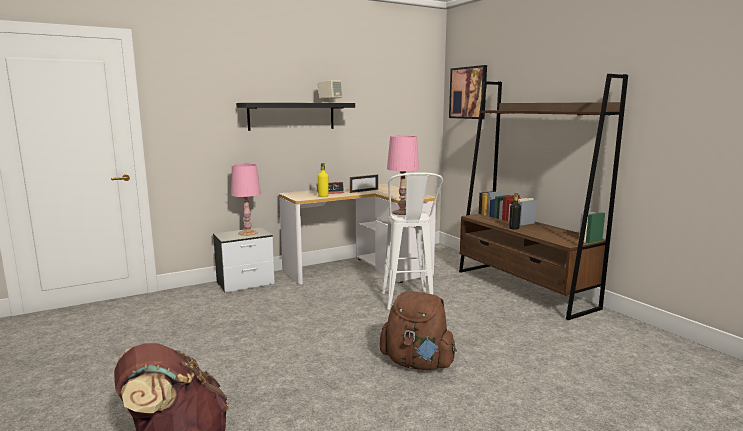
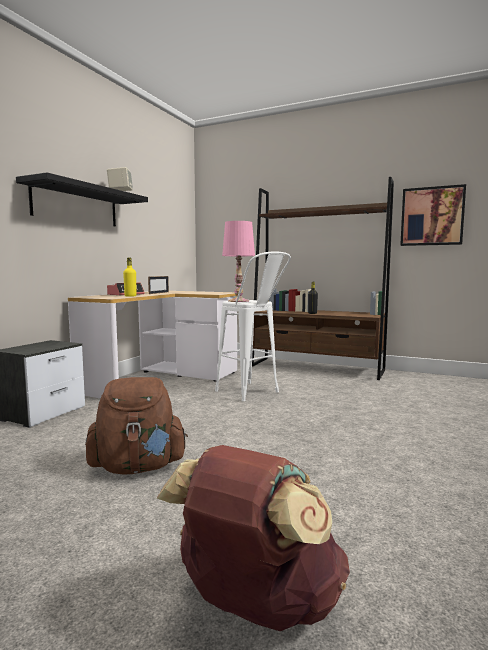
camera: 35 degrees left, 5 degrees down
(248, 233) = (45, 345): pink table lamp -> none
(417, 363) = (342, 432): brown backpack -> brown backpack (138, 467)
(468, 93) = (226, 204): picture -> picture (432, 216)

